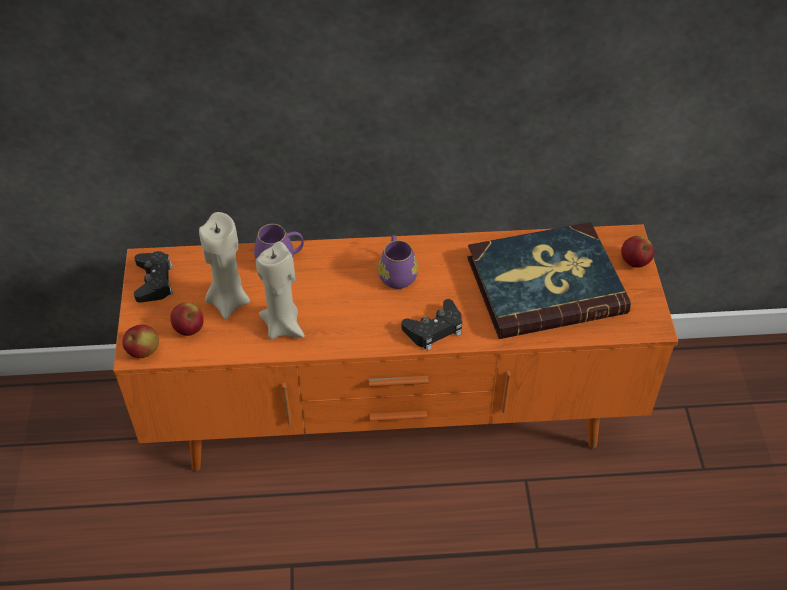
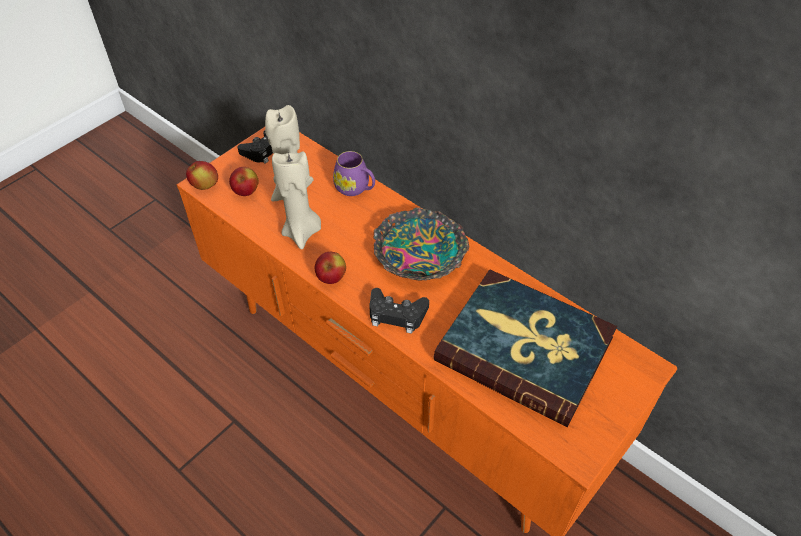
camera: 45 degrees right, 0 degrees up
(397, 273) = (421, 254): purple mug -> bowl
(634, 262) = (628, 391): apple -> apple (331, 278)

